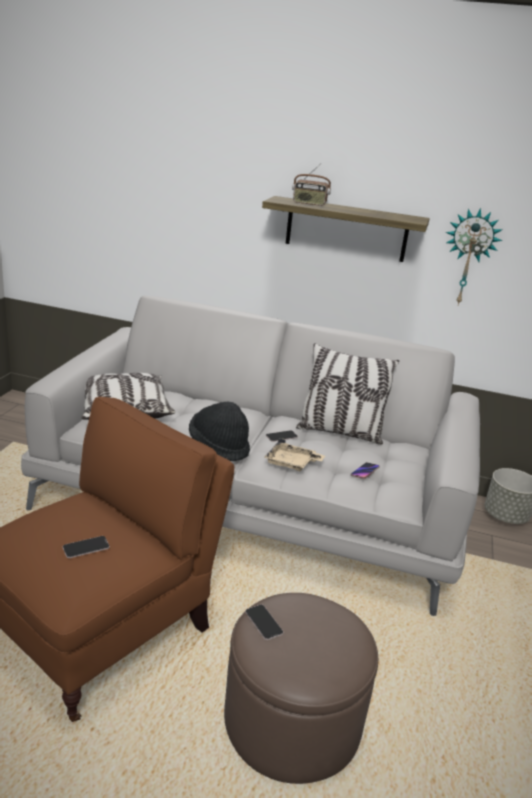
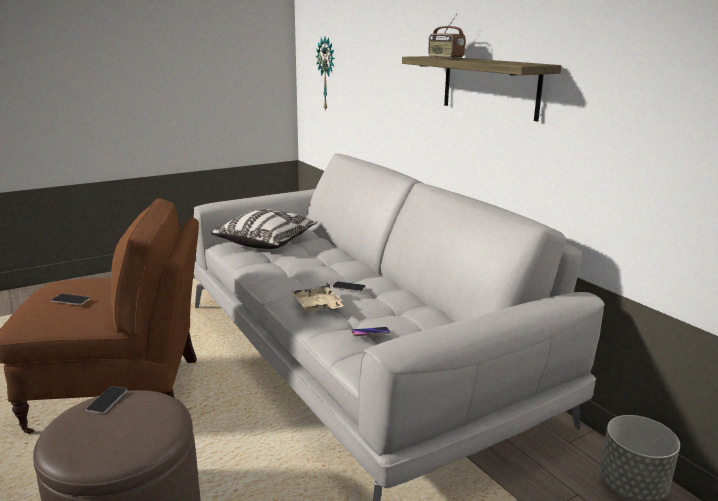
camera: 45 degrees right, 5 degrees down
(219, 447) = (284, 279): black hat -> none
(340, 432) = (413, 300): pillow -> none
(468, 257) = (603, 113): wall clock -> wall clock (327, 74)

